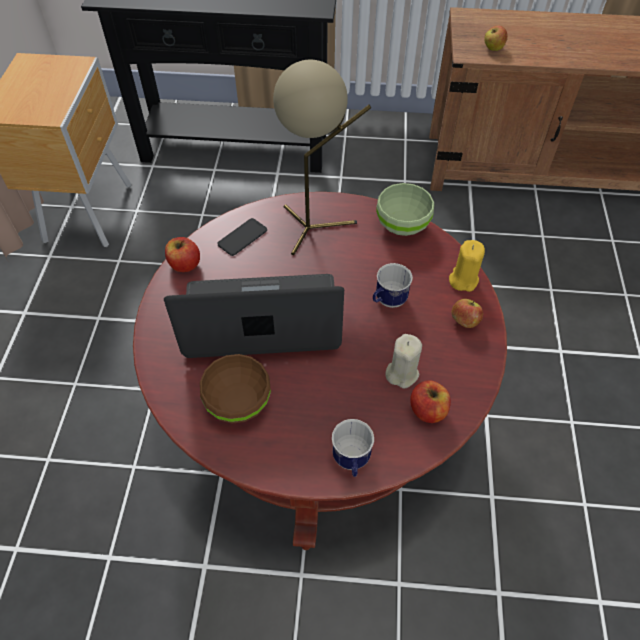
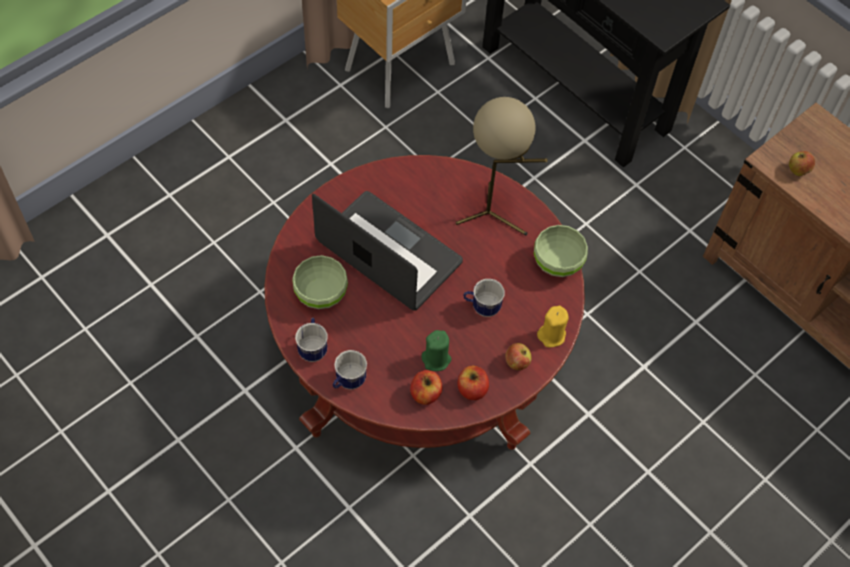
camera: 40 degrees right, 5 degrees up
(184, 264) = (379, 175): apple -> apple (472, 389)
(237, 402) = (320, 293): brown bowl -> green bowl
(242, 237) = (436, 184): phone -> none
(284, 458) = (313, 348): none -> mug
(402, 373) = (436, 359): beige candle -> green candle

